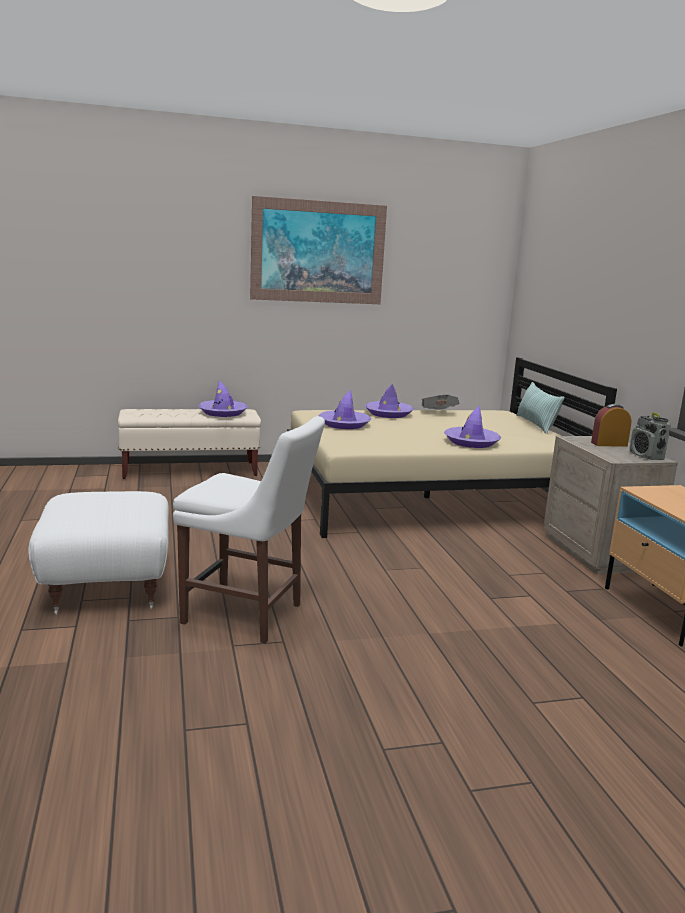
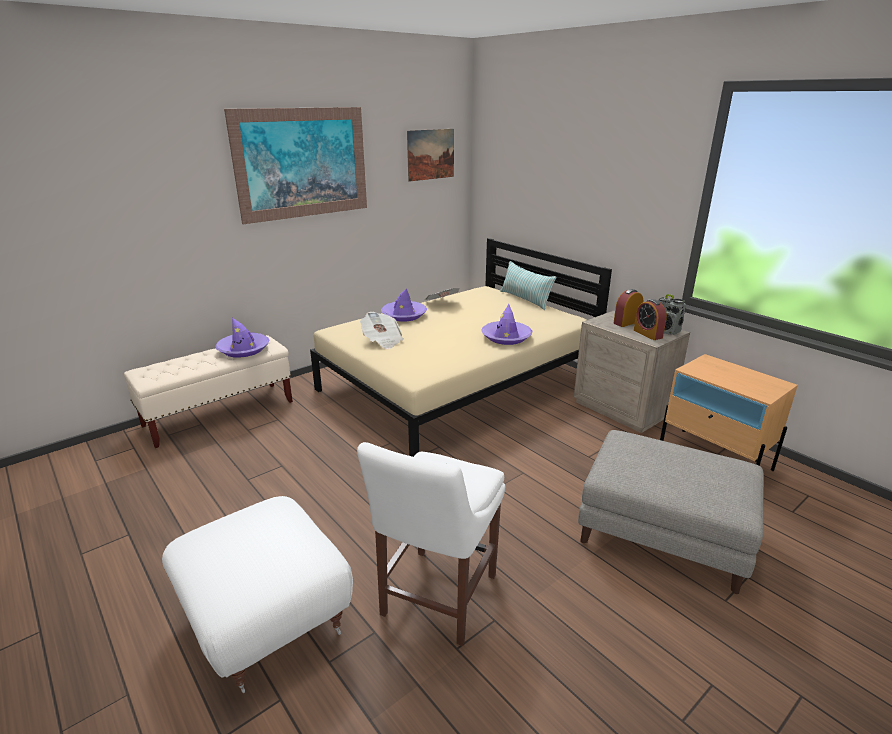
camera: 25 degrees left, 10 degrees up
(247, 615) = (436, 599): white chair -> white chair turned 120 degrees clockwise
(344, 424) = (382, 341): purple hat -> newspaper
(463, 261) = (430, 154): none -> picture
(524, 644) = (664, 534): none -> grey ottoman
(619, 454) = (648, 334): none -> alarm clock

